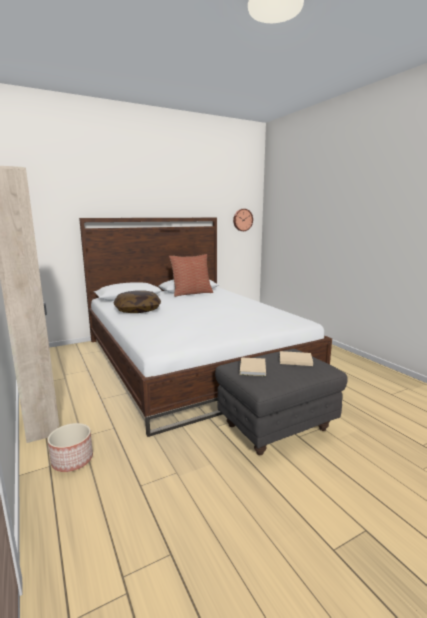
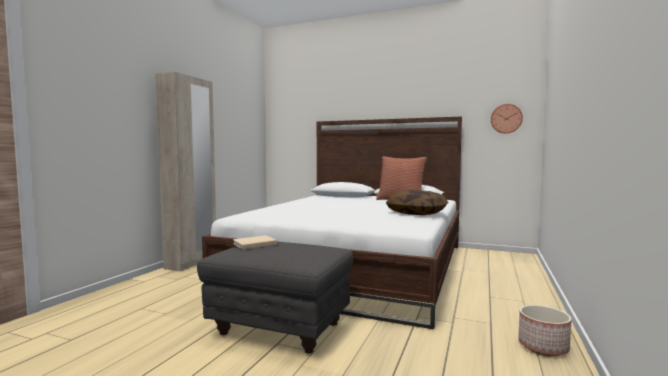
camera: 50 degrees right, 10 degrees down
(73, 461) = (154, 284): planter -> planter (543, 347)
(138, 310) = (314, 201): pillow -> pillow (417, 213)
(294, 360) = (303, 250): beige book -> none

